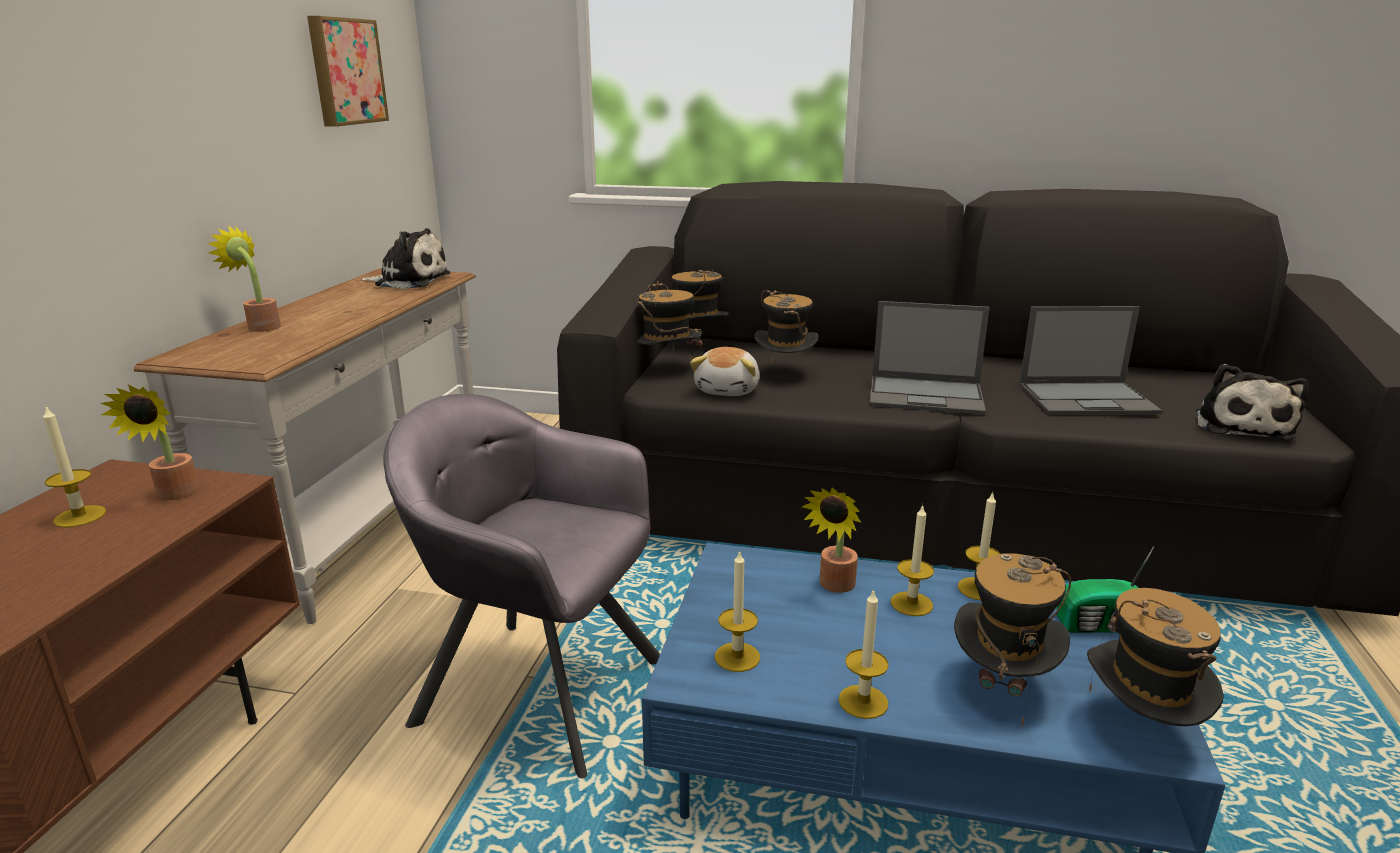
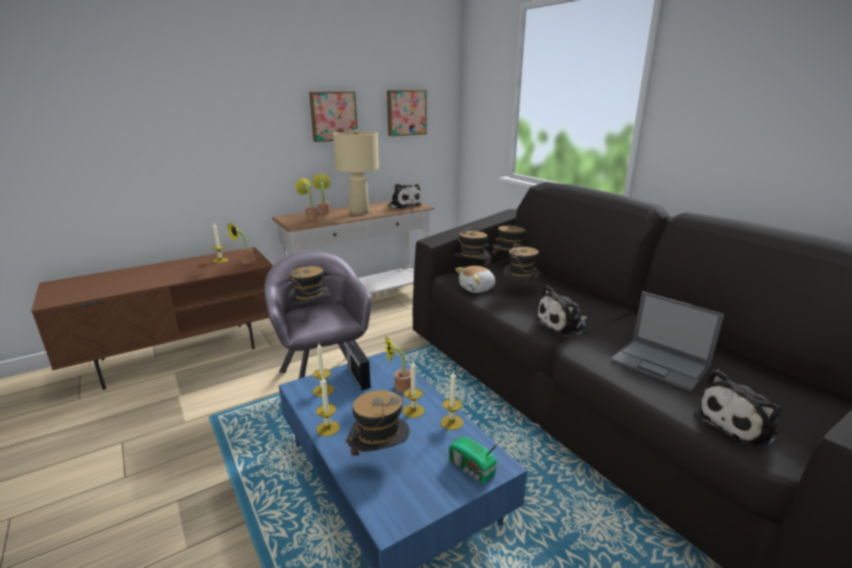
camera: 45 degrees right, 0 degrees up
(218, 76) = (333, 116): none -> picture
(257, 343) = (310, 218): none -> potted plant
(347, 310) = (359, 212): none -> beige table lamp
(744, 605) = (358, 376): none -> radio
(927, 395) = (563, 325): laptop -> plush toy
(1138, 730) = (393, 508): hat -> hat (311, 314)

